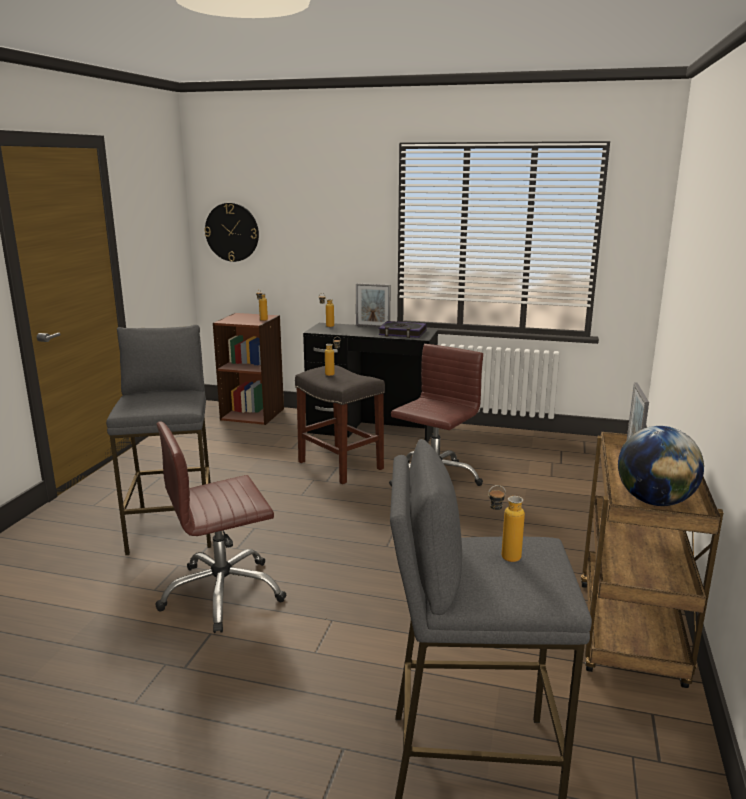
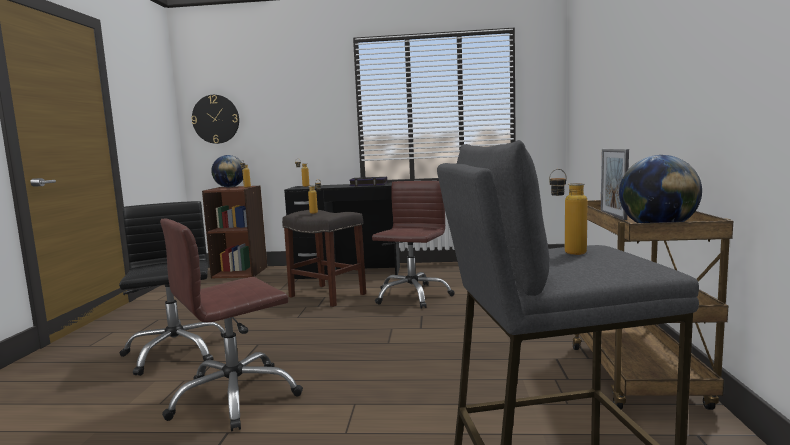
camera: 10 degrees left, 10 degrees down
(174, 526) = (176, 352): grey stool -> black office chair
(244, 316) = (230, 187): none -> globe
(372, 326) = (342, 184): picture frame -> none

